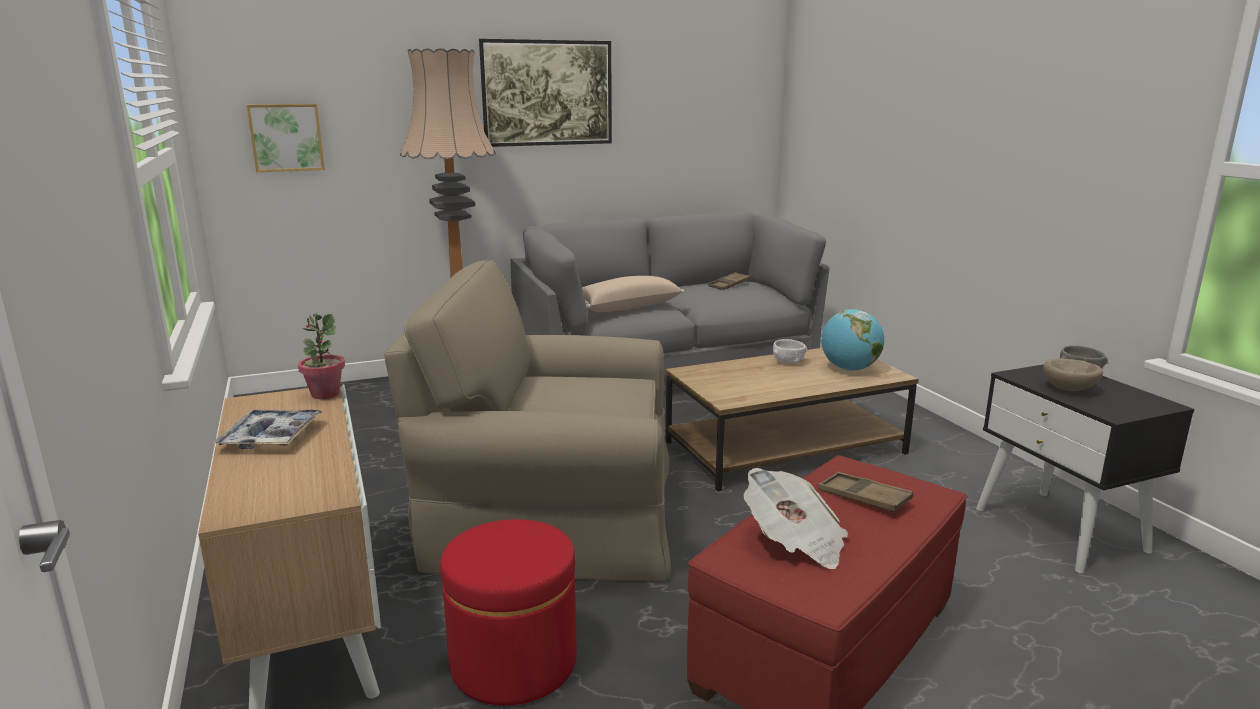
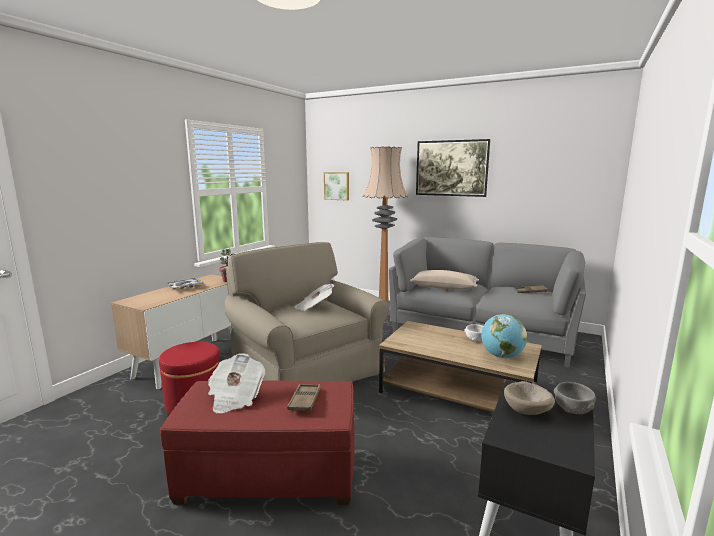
camera: 50 degrees right, 5 degrees down
(568, 387) = (314, 307): none -> newspaper

